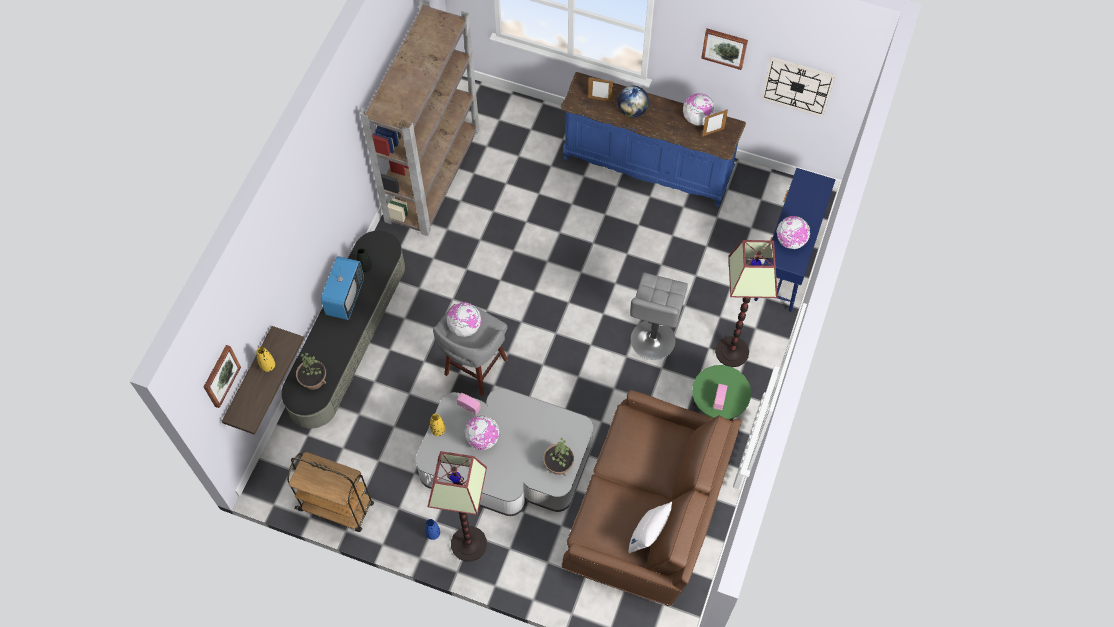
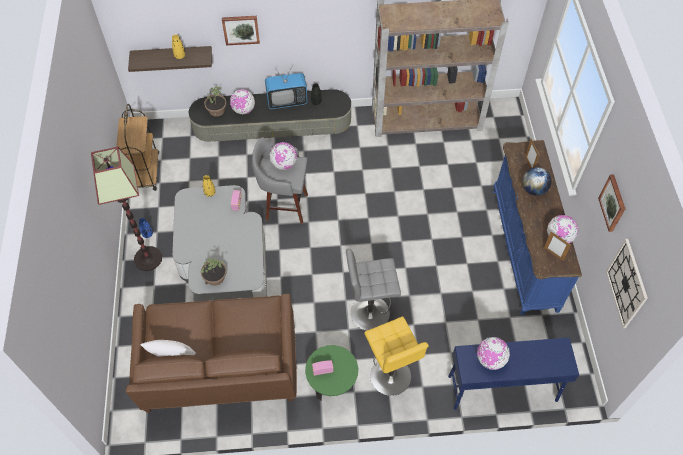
camera: 65 degrees right, 5 degrees down
(220, 376) = (139, 19): picture -> picture (241, 29)
(483, 439) = (215, 222): globe -> globe (243, 110)
(732, 352) = (390, 376): floor lamp -> yellow stool

